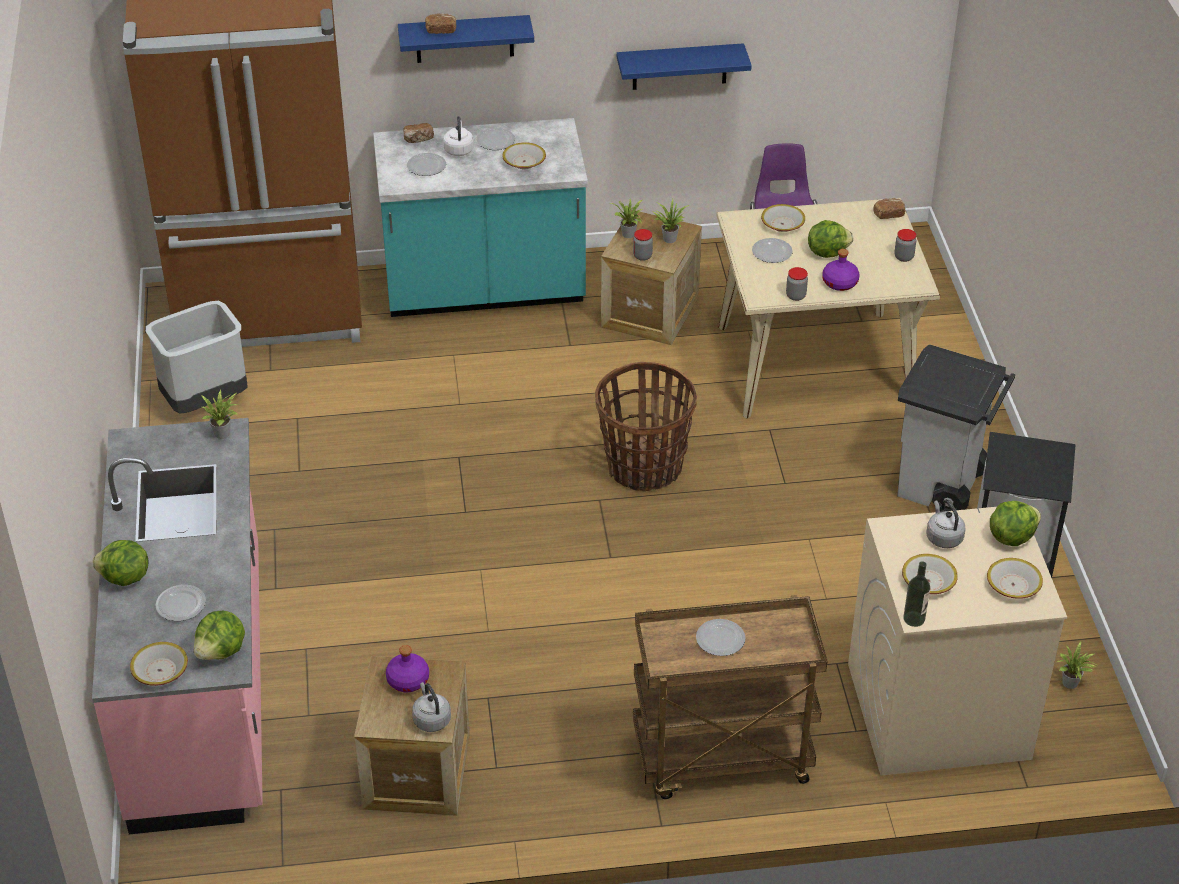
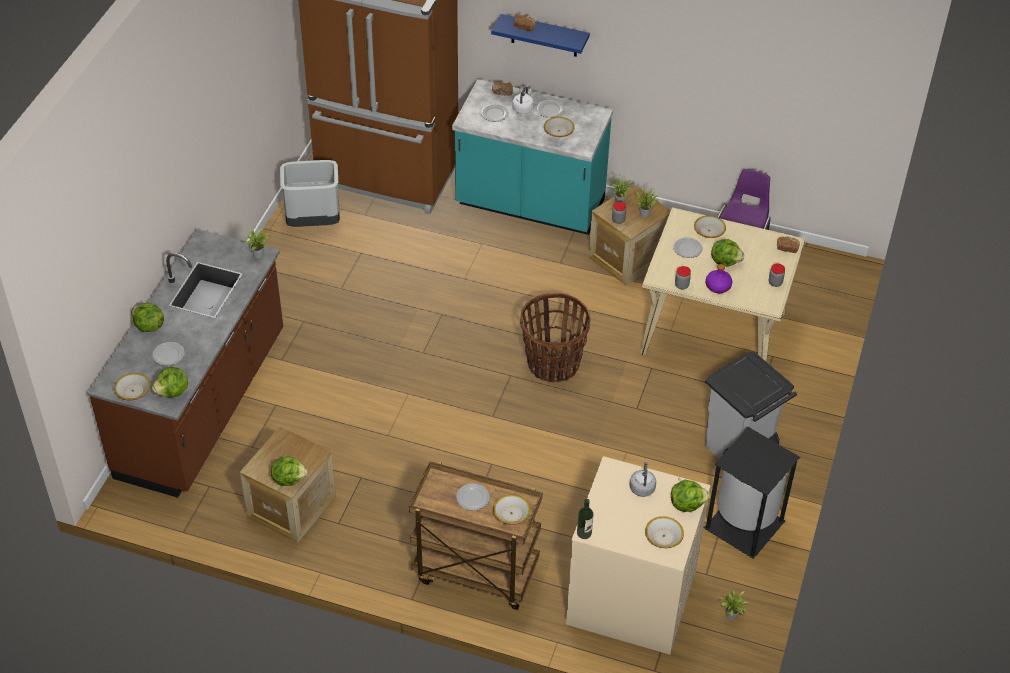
camera: 25 degrees right, 5 degrees up
(202, 687) = (203, 405): pink counter -> brown counter
(408, 680) = (291, 450): purple bottle -> none
(431, 719) = (289, 479): grey kettle -> lettuce
(679, 66) = (691, 96): blue shelf -> none
(928, 581) = (611, 512): bowl -> bowl (511, 513)

